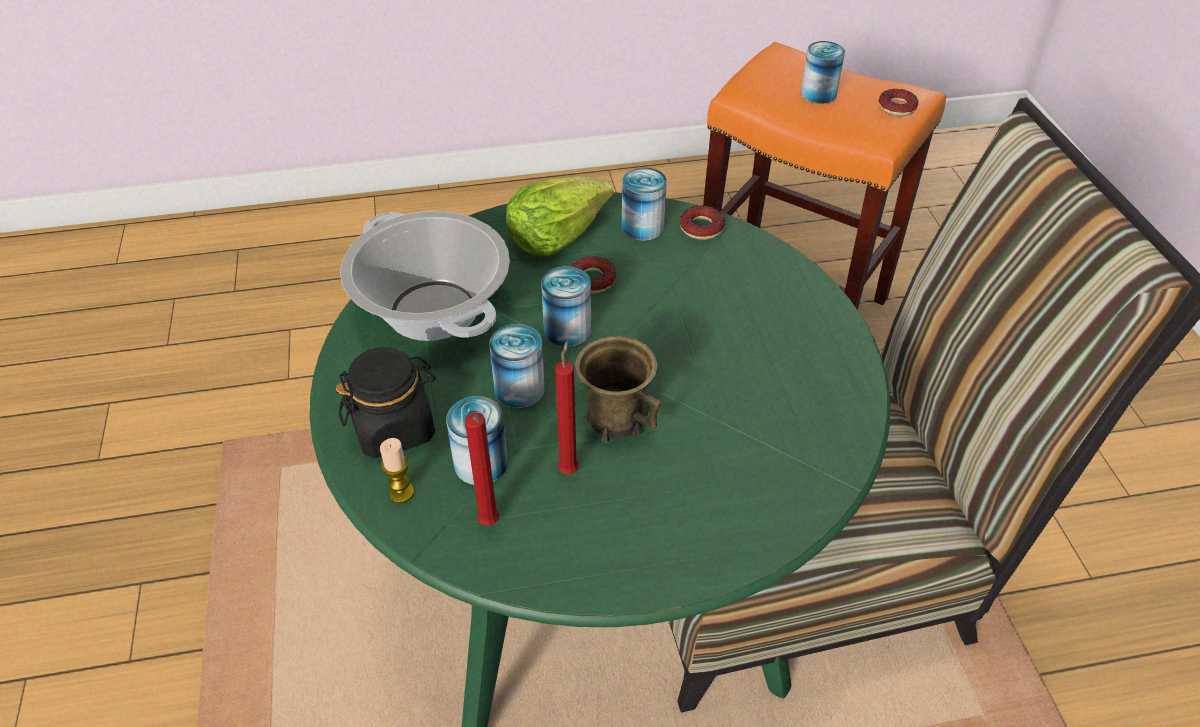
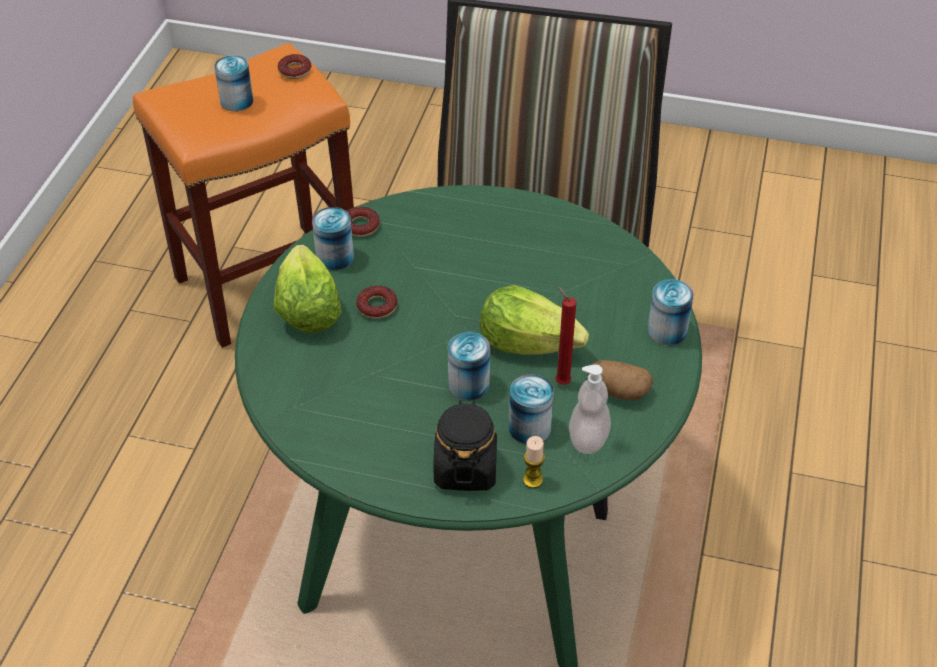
camera: 65 degrees left, 0 degrees up
(432, 311) = (347, 411): cooking pot -> none
(489, 525) = (588, 439): red candle -> soap dispenser
(567, 329) = (423, 338): can -> can (667, 330)
(584, 530) = (618, 391): none -> potato
(616, 418) = (529, 342): brown mug -> lettuce

